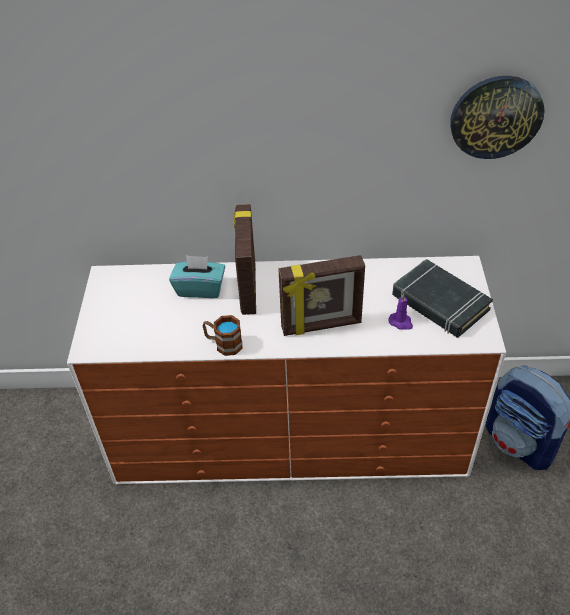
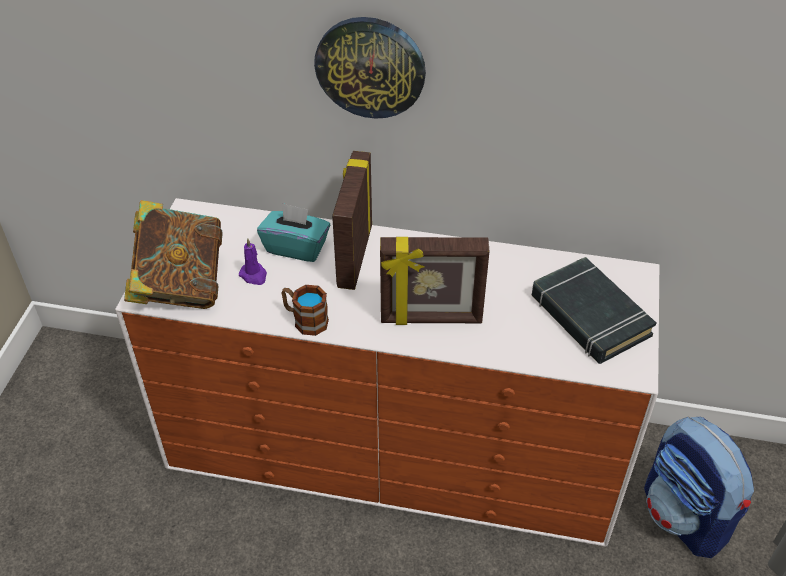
camera: 10 degrees right, 0 degrees up
(115, 334) = (180, 285): none -> book
(401, 322) = (532, 332): purple candle -> purple candle (254, 275)
(496, 117) = (693, 88): wall clock -> wall clock (370, 67)

